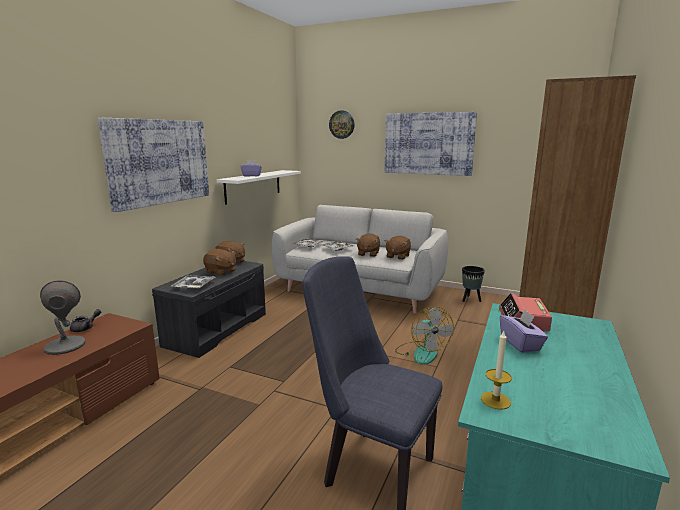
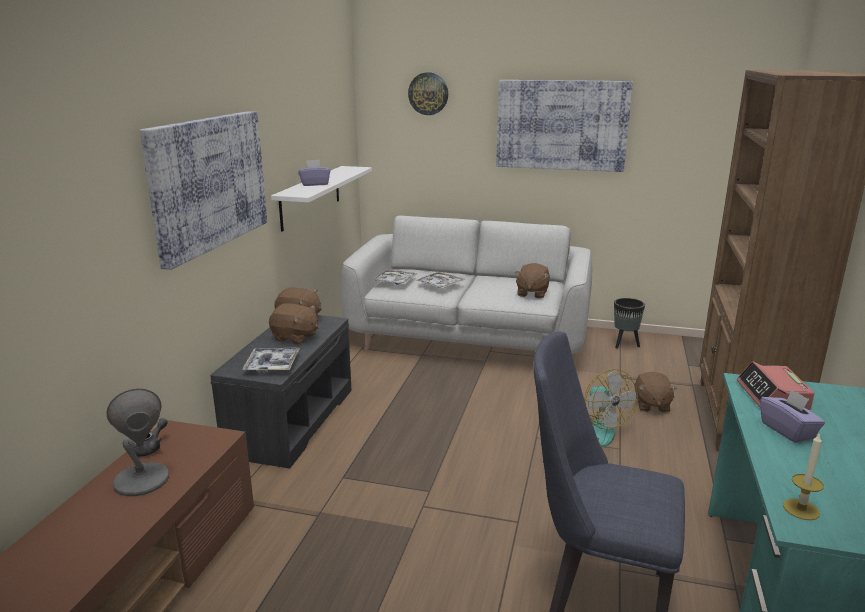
camera: 10 degrees left, 5 degrees up
(368, 254) = (488, 291): brown plush toy -> brown plush toy (651, 405)

